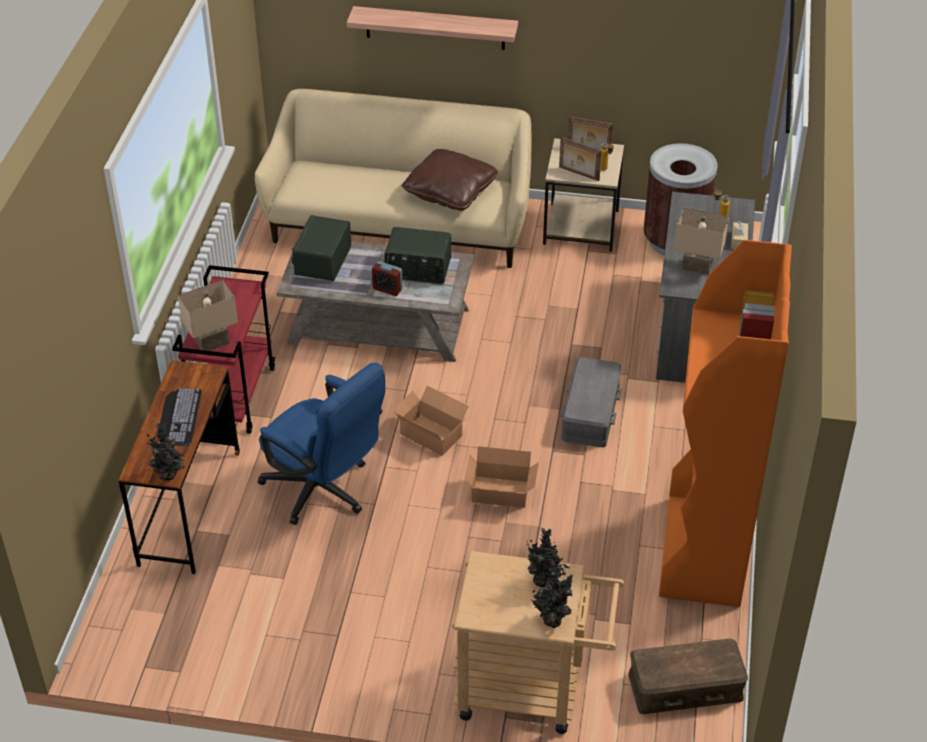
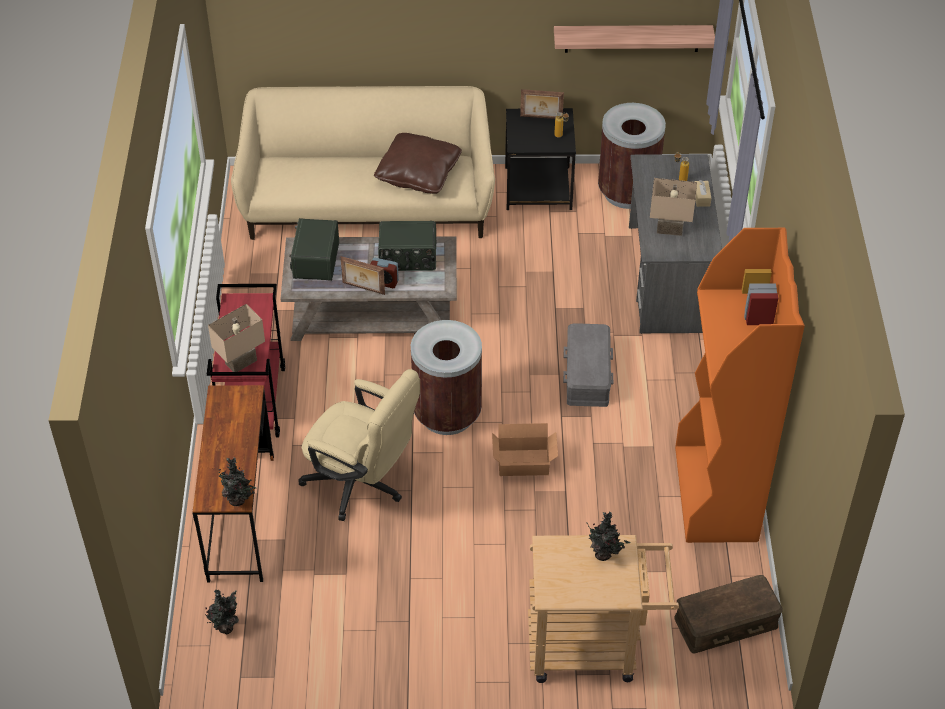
camera: 10 degrees left, 5 degrees up
(178, 416) = (231, 441): keyboard -> none
(324, 492) = (362, 485): blue office chair -> beige office chair
(431, 433) = (447, 414): cardboard box -> brown trash can
(435, 28) = (387, 20): shelf -> shelf (632, 38)
(552, 619) = (620, 589): potted plant -> potted plant (226, 626)
(578, 174) = (537, 144): picture frame -> picture frame (363, 289)
(582, 226) = (539, 187): beige side table -> black side table

